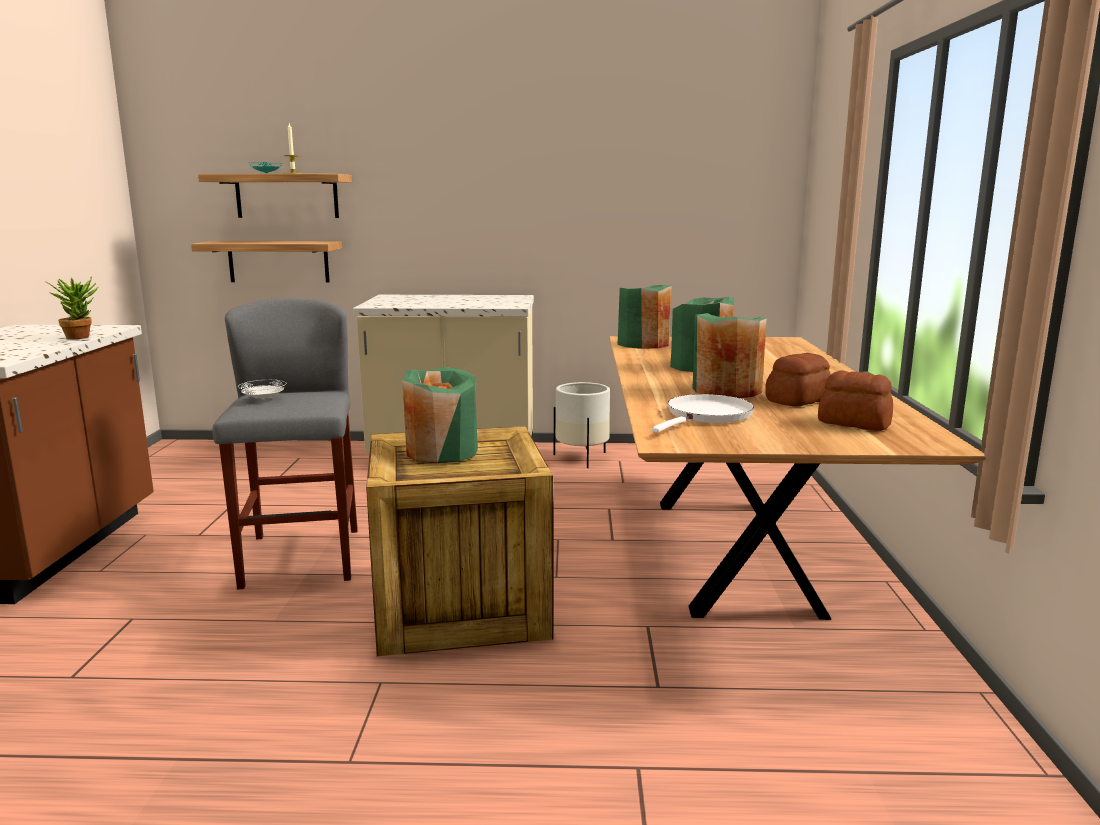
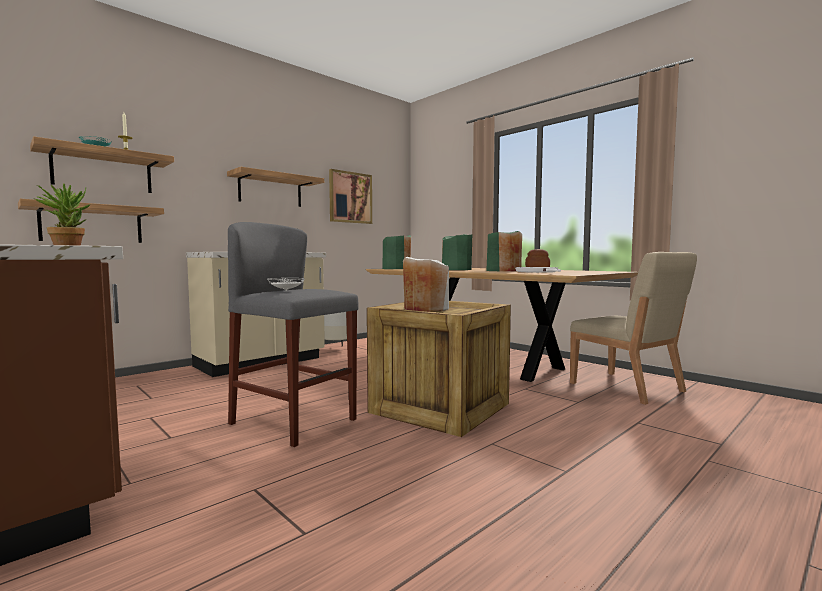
camera: 45 degrees left, 10 degrees down
(441, 452) = (425, 309): green vase -> white vase
(502, 197) = (270, 190): none -> shelf
(654, 195) = (350, 197): none -> picture
(834, 706) = (627, 387): none -> beige chair
(853, 423) = (580, 271): bread -> none

